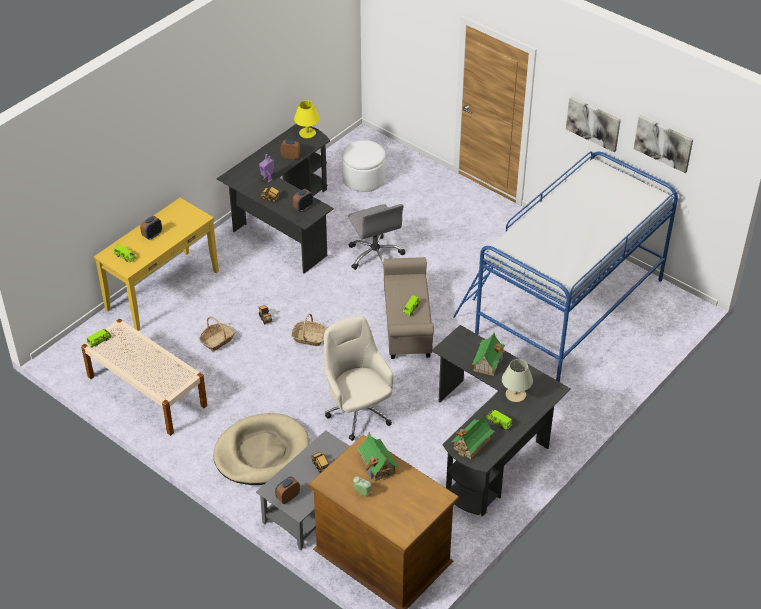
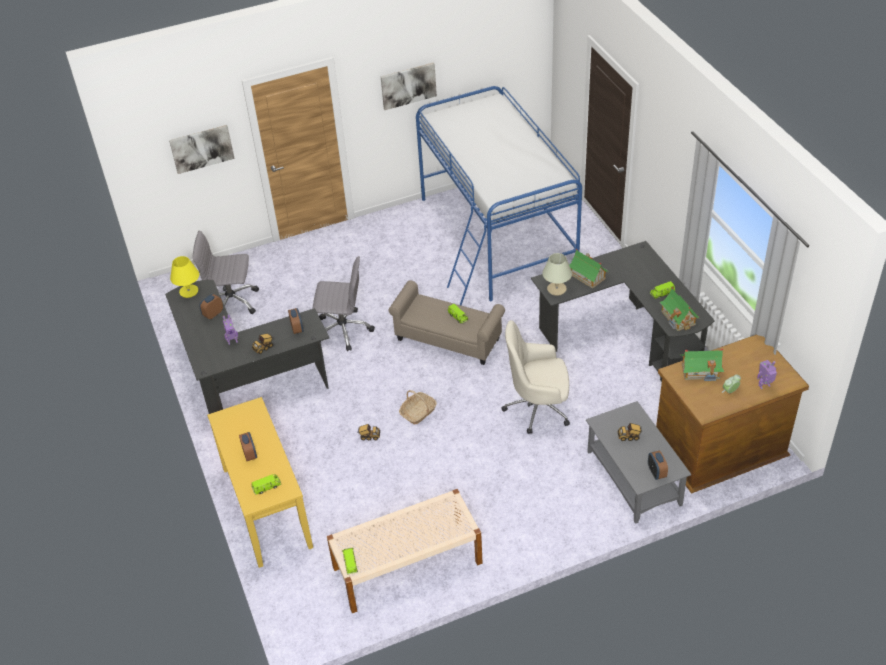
camera: 60 degrees left, 0 degrees up
(217, 340) = (374, 484): basket -> none
(261, 453) = (547, 496): beige dog bed -> none
(363, 178) = (231, 302): white ottoman -> grey office chair
(384, 516) = (764, 386): none -> toy robot
(515, 395) = (636, 273): beige table lamp -> beige table lamp (557, 289)
(663, 143) = (477, 54): picture -> picture (202, 148)

